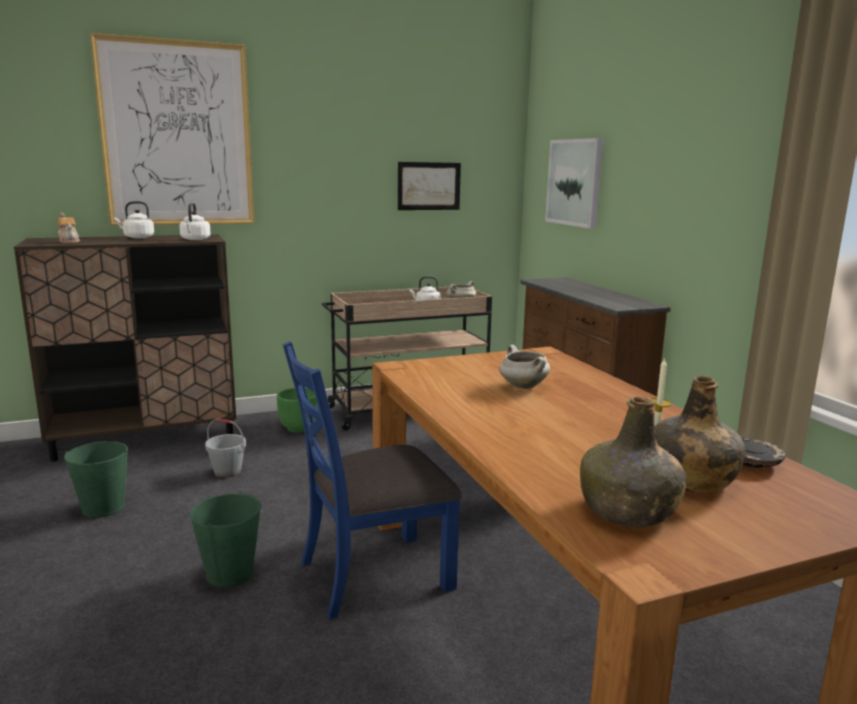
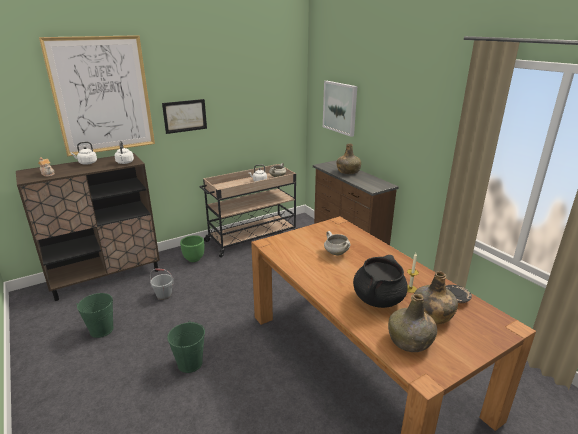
camera: 10 degrees left, 10 degrees up
(373, 574) = (265, 353): blue chair -> none
(429, 186) = (254, 109): picture -> picture (185, 116)
(581, 288) = (348, 172): none -> green bottle
(582, 448) = (378, 299): none -> black cooking pot

